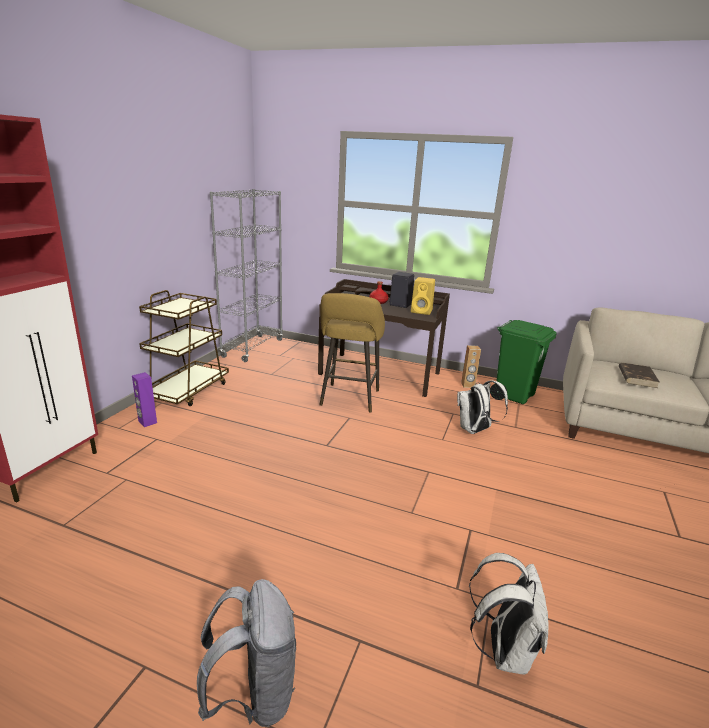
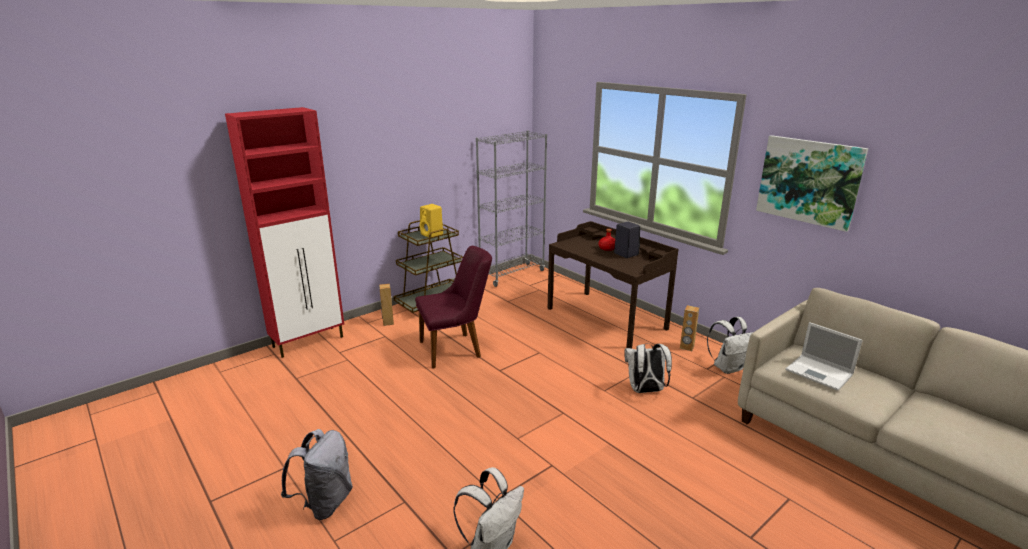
camera: 30 degrees right, 0 degrees up
(147, 422) = (388, 322): purple speaker -> brown speaker
(258, 433) = (456, 348): none -> purple chair
(349, 399) = (554, 336): yellow stool -> none
(422, 311) = (638, 264): yellow speaker -> yellow speaker (432, 235)
(513, 395) = (728, 367): green trash can -> white backpack
(576, 215) = (809, 181): none -> picture
(637, 377) = (820, 373): brown book -> laptop

